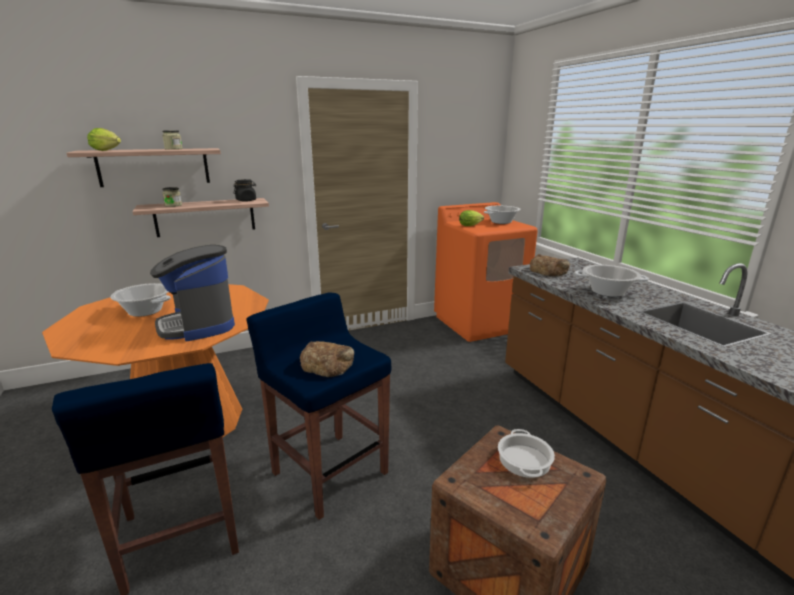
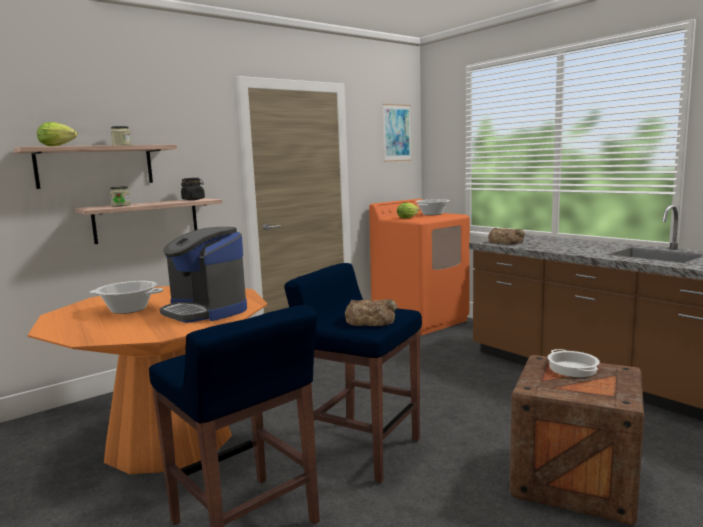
camera: 15 degrees left, 10 degrees down
(477, 133) = (397, 133): none -> picture
(607, 292) = (569, 247): cooking pot -> none

